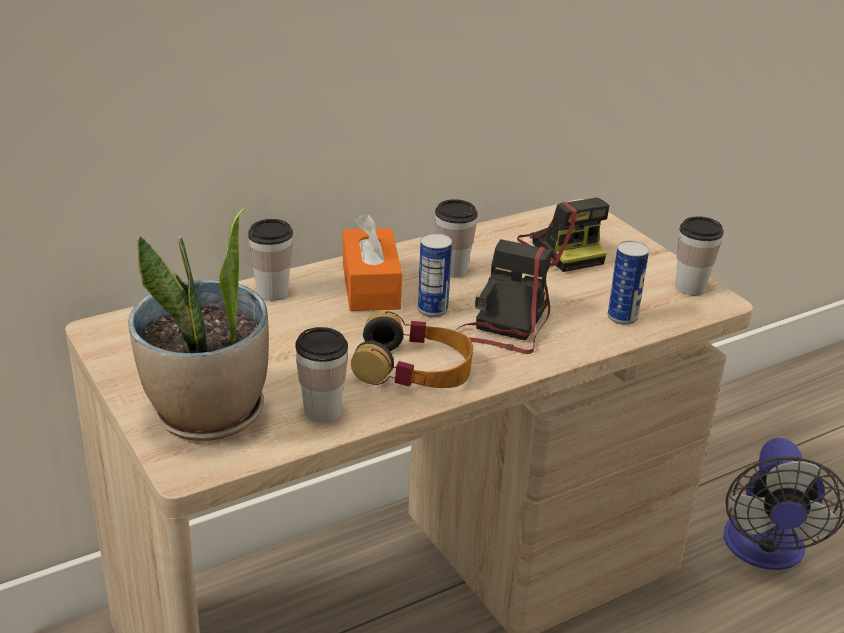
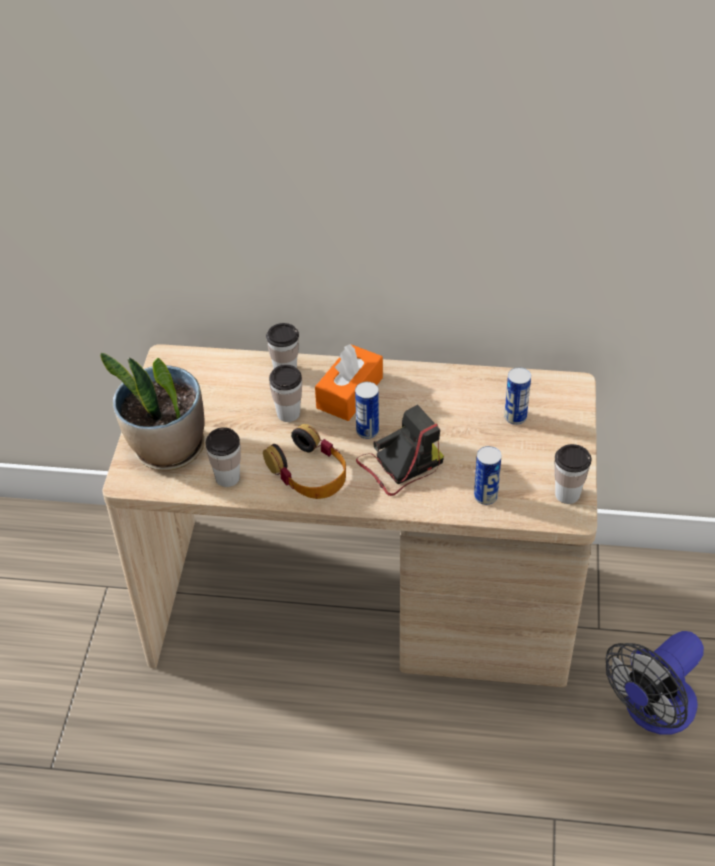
camera: 40 degrees right, 15 degrees up
(452, 270) = (417, 402): cup -> cup (288, 413)
(562, 249) = (515, 417): camera -> can

